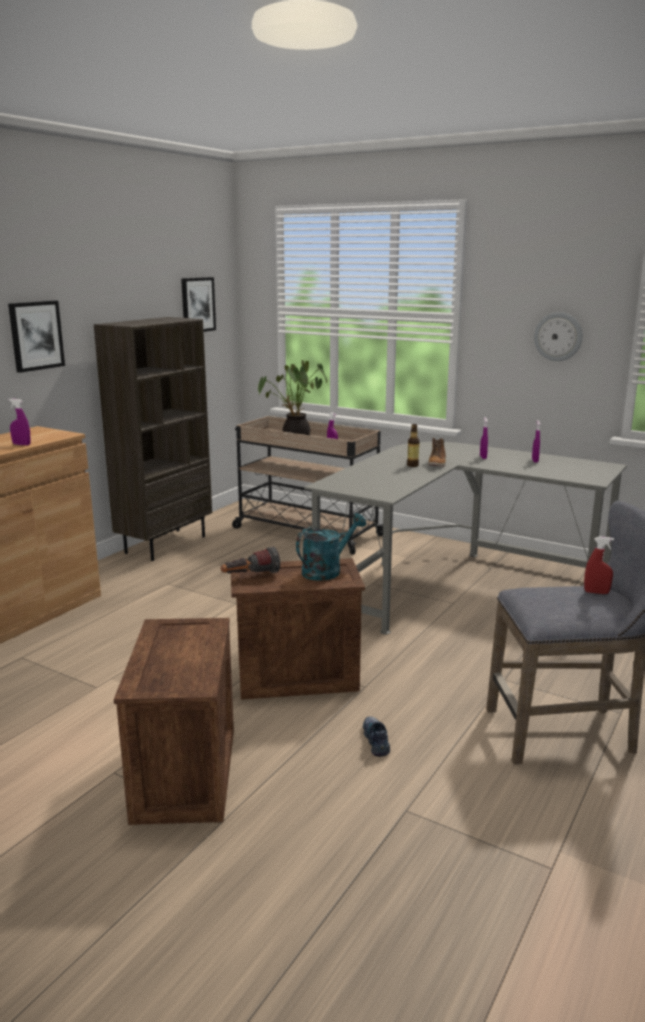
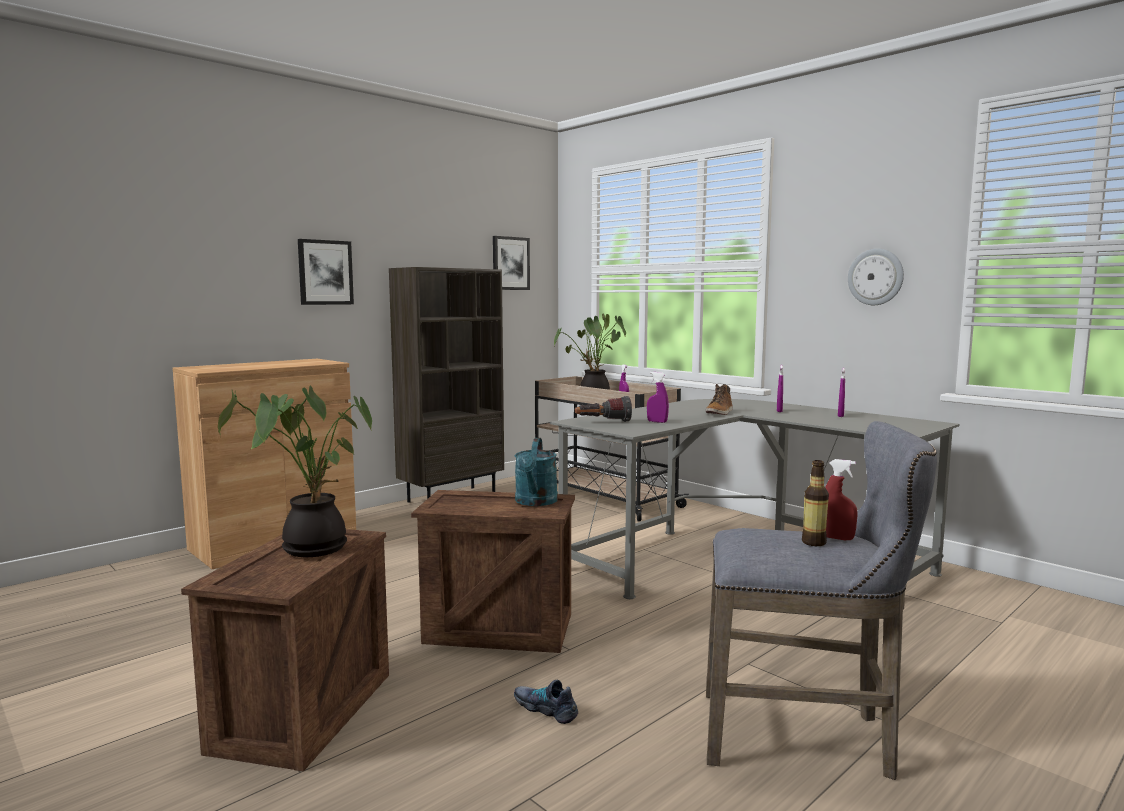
camera: 15 degrees right, 10 degrees down
(21, 444) = (279, 365): purple spray bottle -> purple spray bottle (657, 422)
(181, 641) = (311, 547): none -> potted plant
(250, 576) = (447, 501): flashlight -> flashlight (603, 422)
(327, 570) = (535, 502): turquoise watering can -> turquoise watering can turned 120 degrees clockwise
(376, 740) = (546, 709): shoe -> shoe turned 60 degrees counterclockwise
(412, 465) = (689, 413): bottle -> bottle (814, 542)

